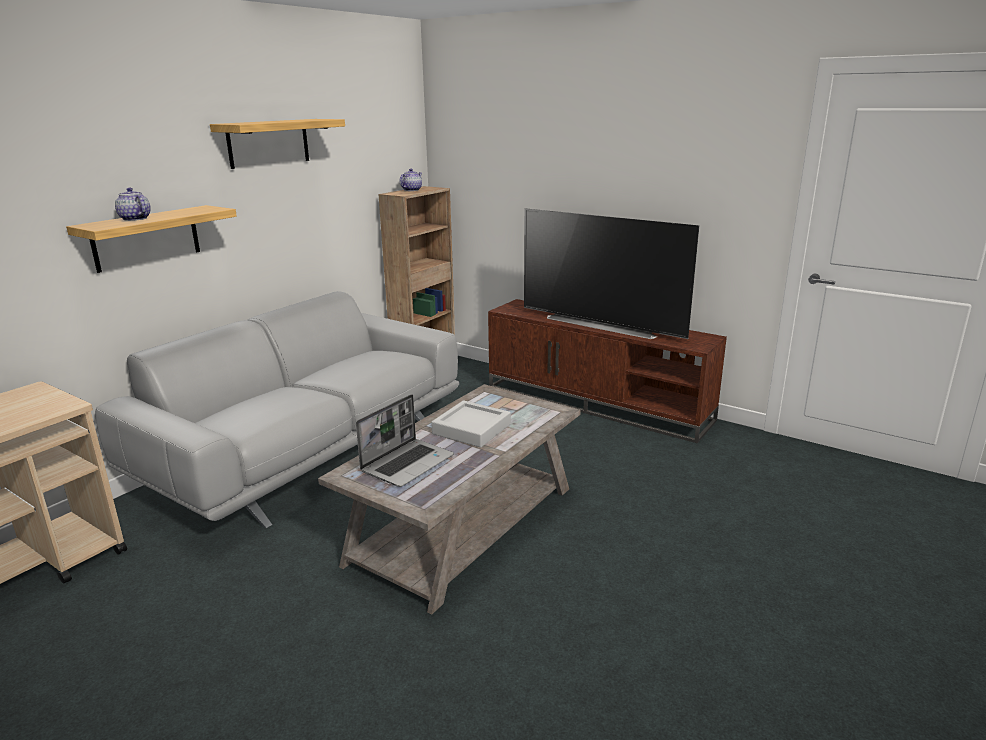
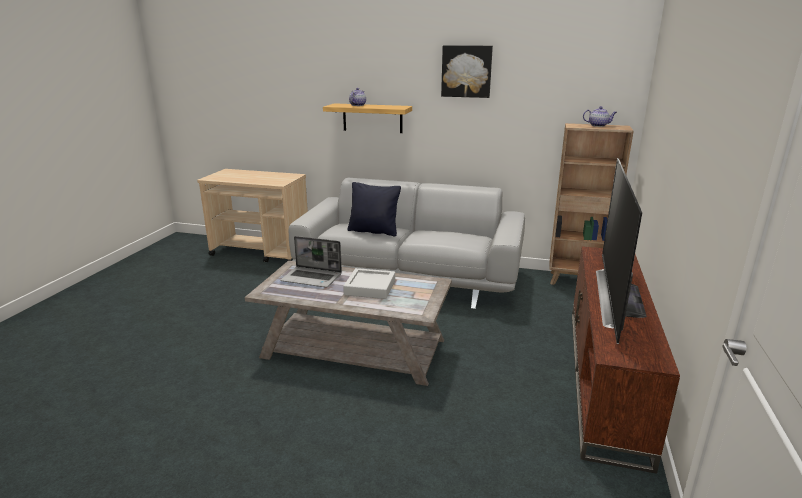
camera: 70 degrees right, 0 degrees up
(268, 143) = (466, 71): shelf -> picture
(287, 401) = (374, 231): none -> black pillow

